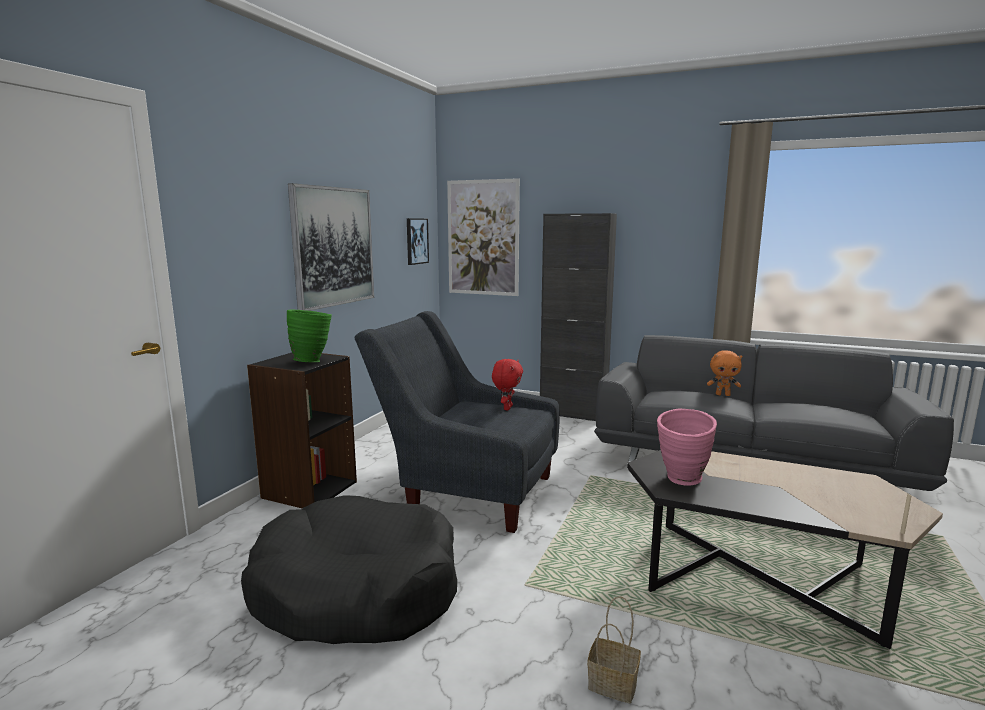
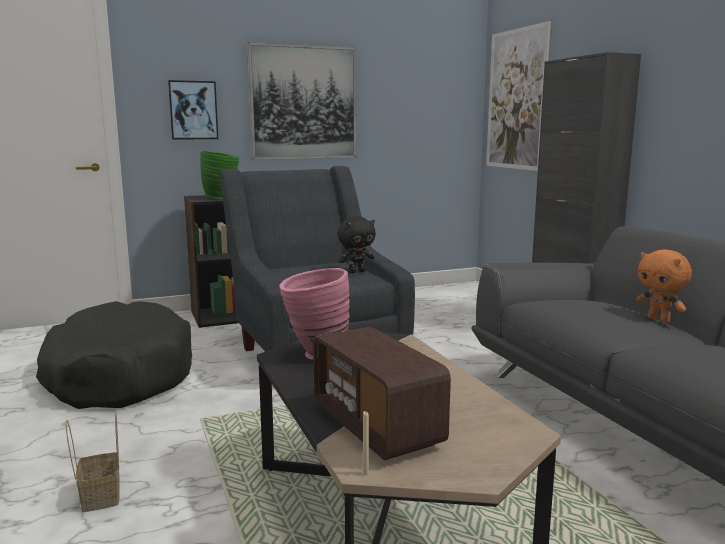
camera: 45 degrees right, 0 degrees up
(416, 241) = (439, 104): picture -> picture (193, 110)
(507, 408) = (356, 272): red plush toy -> black plush toy
(833, 507) = (376, 426): none -> radio

